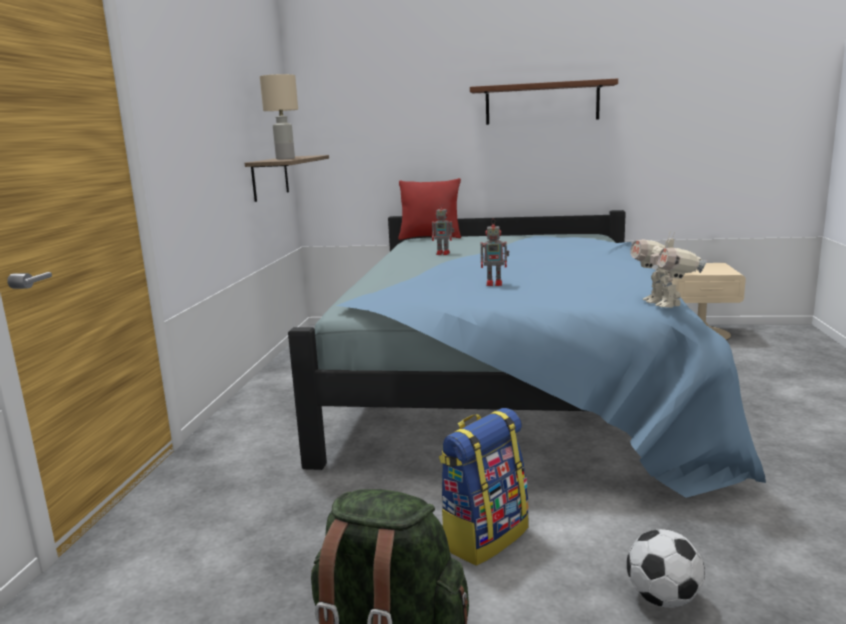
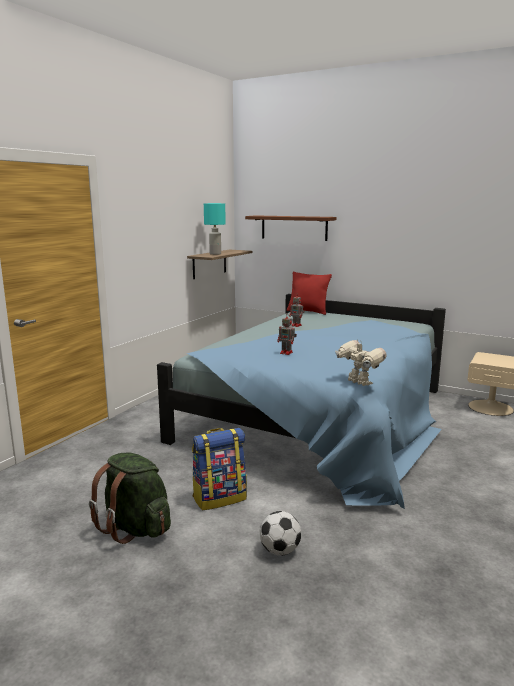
camera: 20 degrees right, 0 degrees up
(285, 159) = (215, 254): beige table lamp -> turquoise table lamp
(542, 103) = (392, 227): brown shelf -> brown shelf (294, 227)
(664, 304) = (358, 383): toy robot -> toy robot turned 135 degrees clockwise

